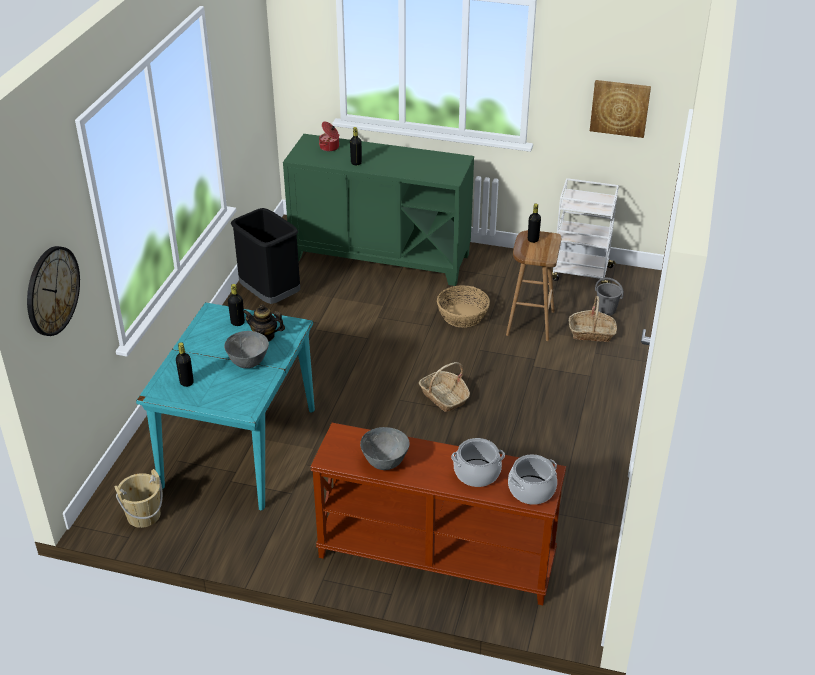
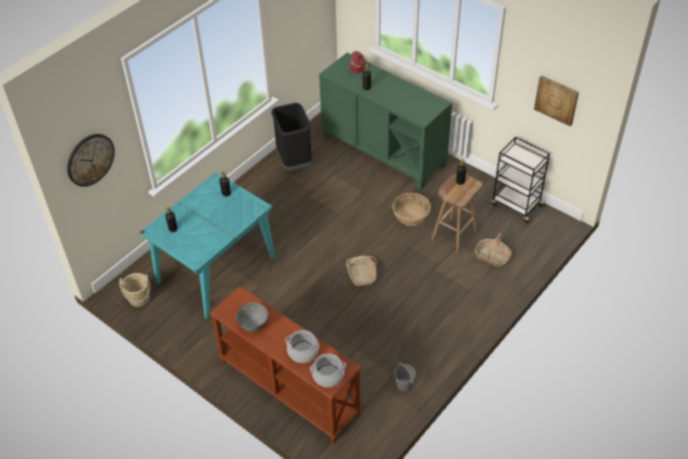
camera: 25 degrees right, 10 degrees up
(248, 363) = (215, 226): grey bowl -> none
(265, 336) = (236, 209): teapot -> none
(581, 273) = (516, 205): white cart -> black cart
(607, 310) = (515, 241): grey bucket -> grey bucket (404, 385)

